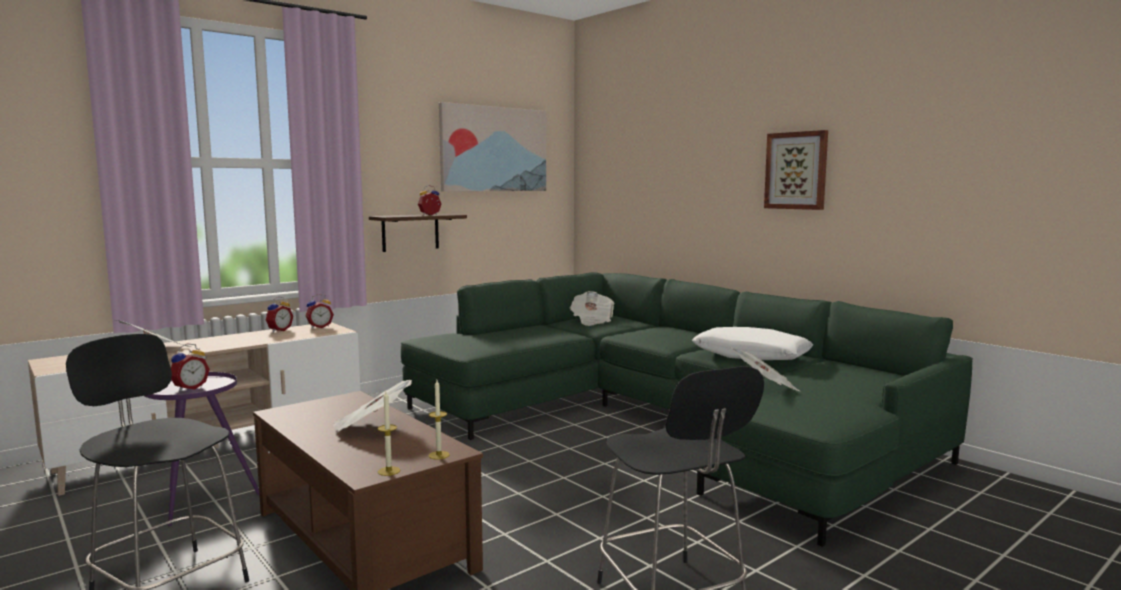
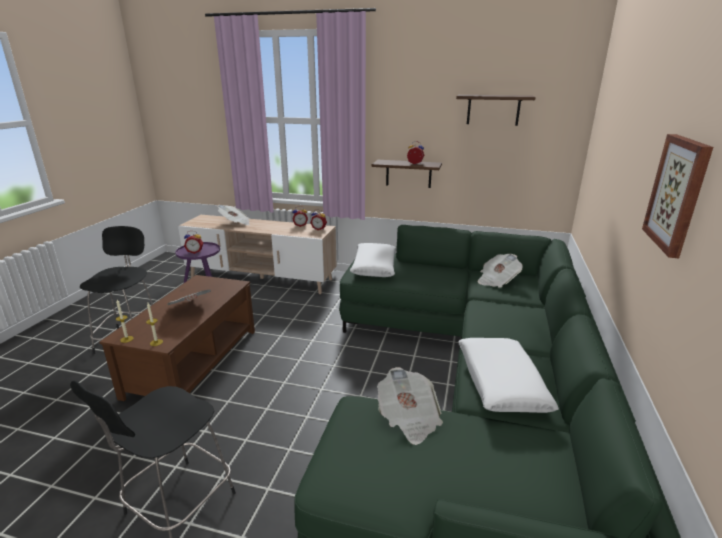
camera: 55 degrees right, 15 degrees up
(466, 342) = (374, 267): none -> white pillow
(493, 149) = (493, 110): picture -> shelf

